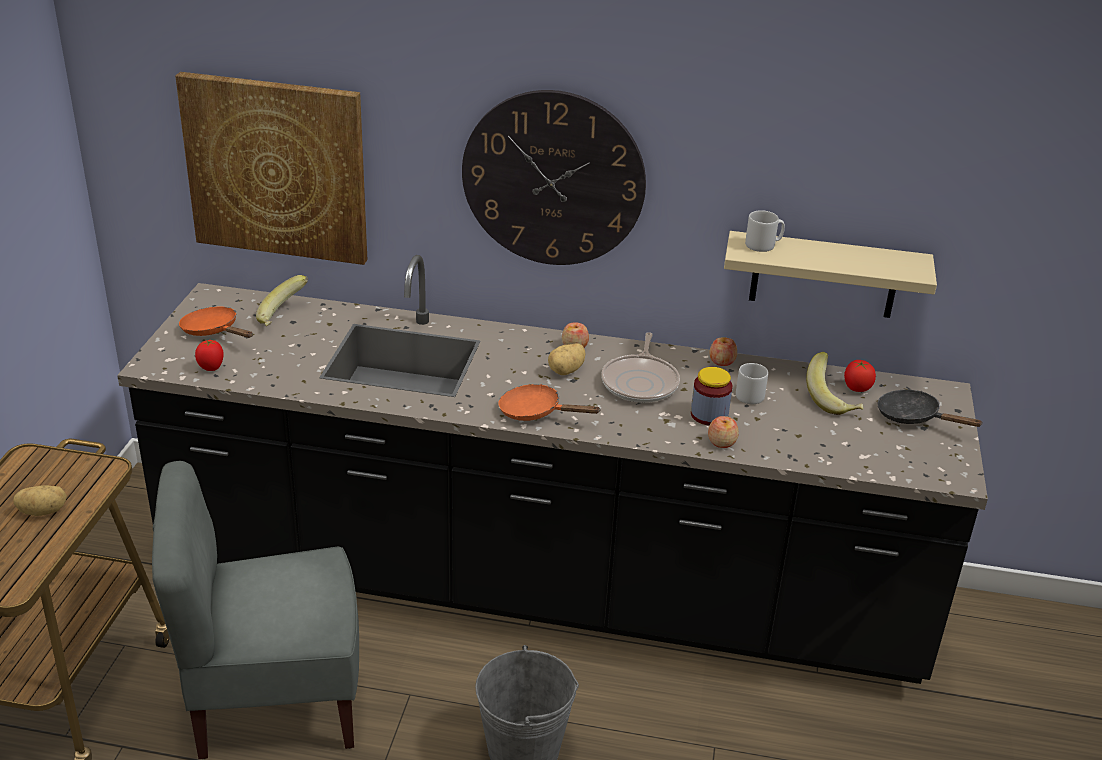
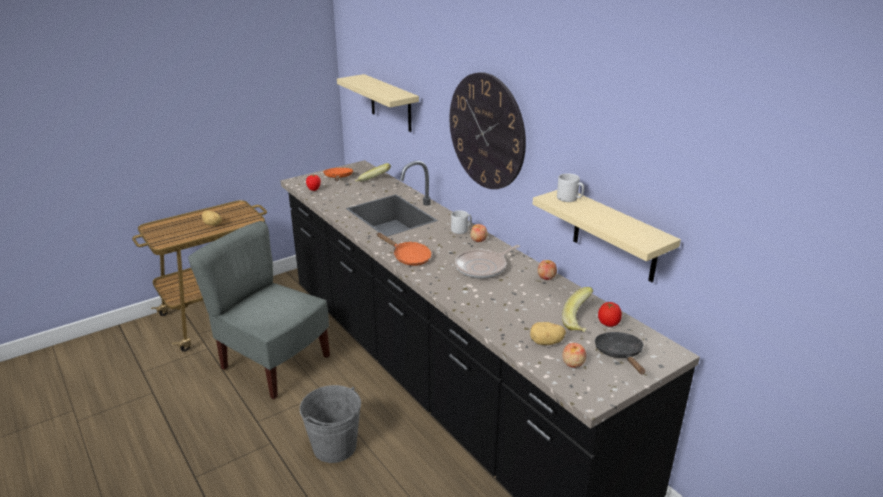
camera: 45 degrees right, 5 degrees down
(276, 168) = (390, 103): picture -> beige shelf
(536, 412) = (408, 257): orange frying pan -> orange frying pan turned 150 degrees clockwise
(567, 371) = (455, 247): potato -> potato (546, 343)
(709, 415) = (492, 296): jar -> none
(721, 442) = (476, 311): apple -> apple (573, 363)
(750, 394) = (534, 298): grey mug -> grey mug (461, 230)

